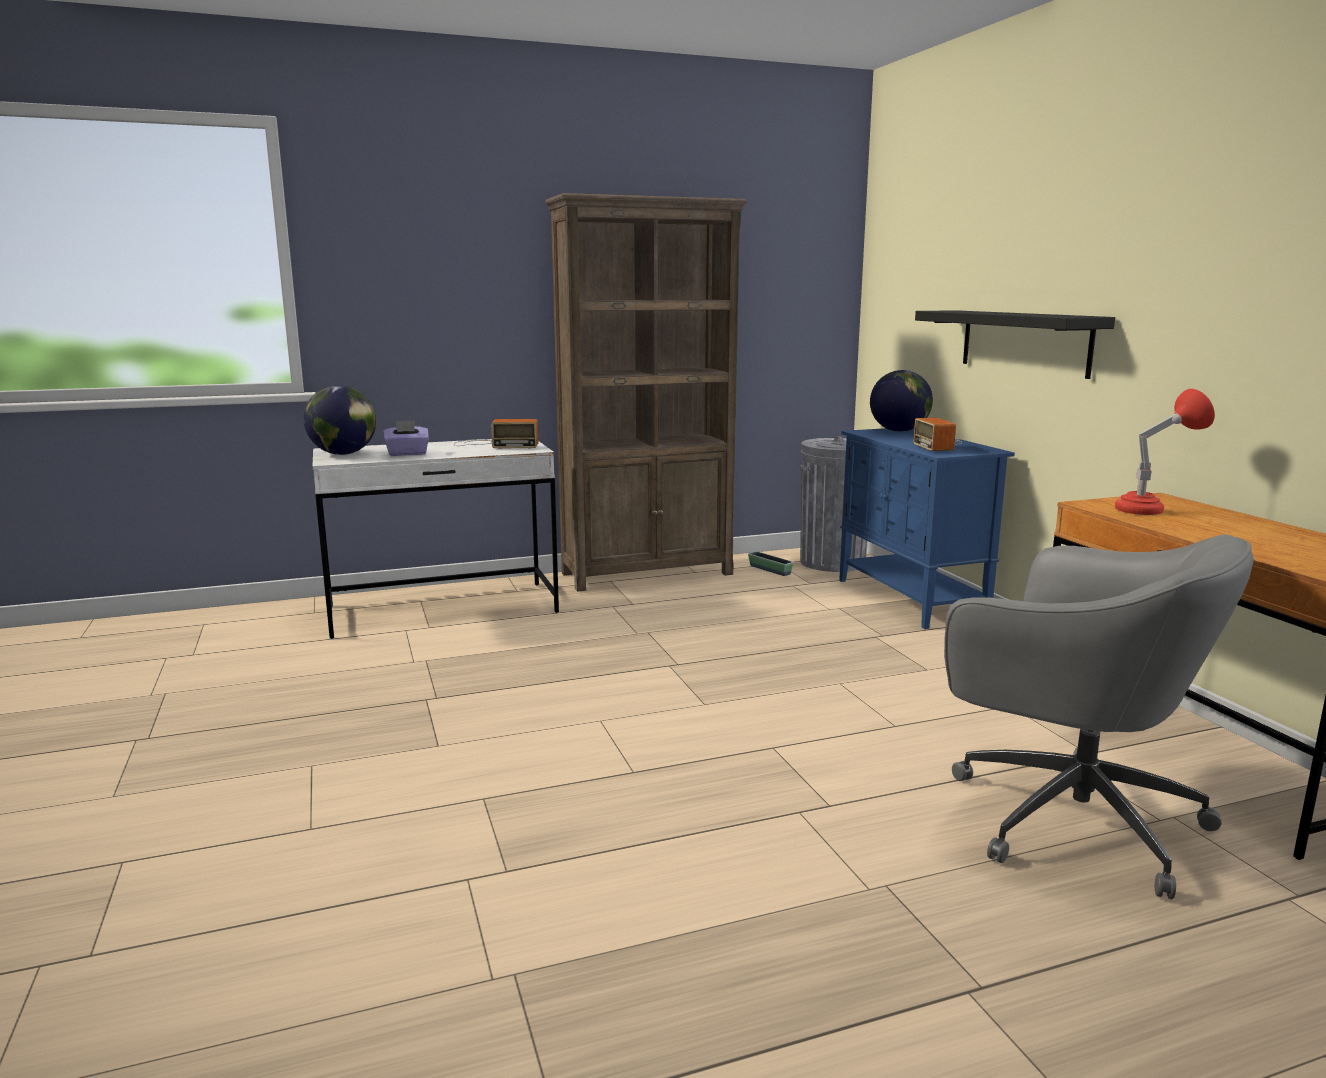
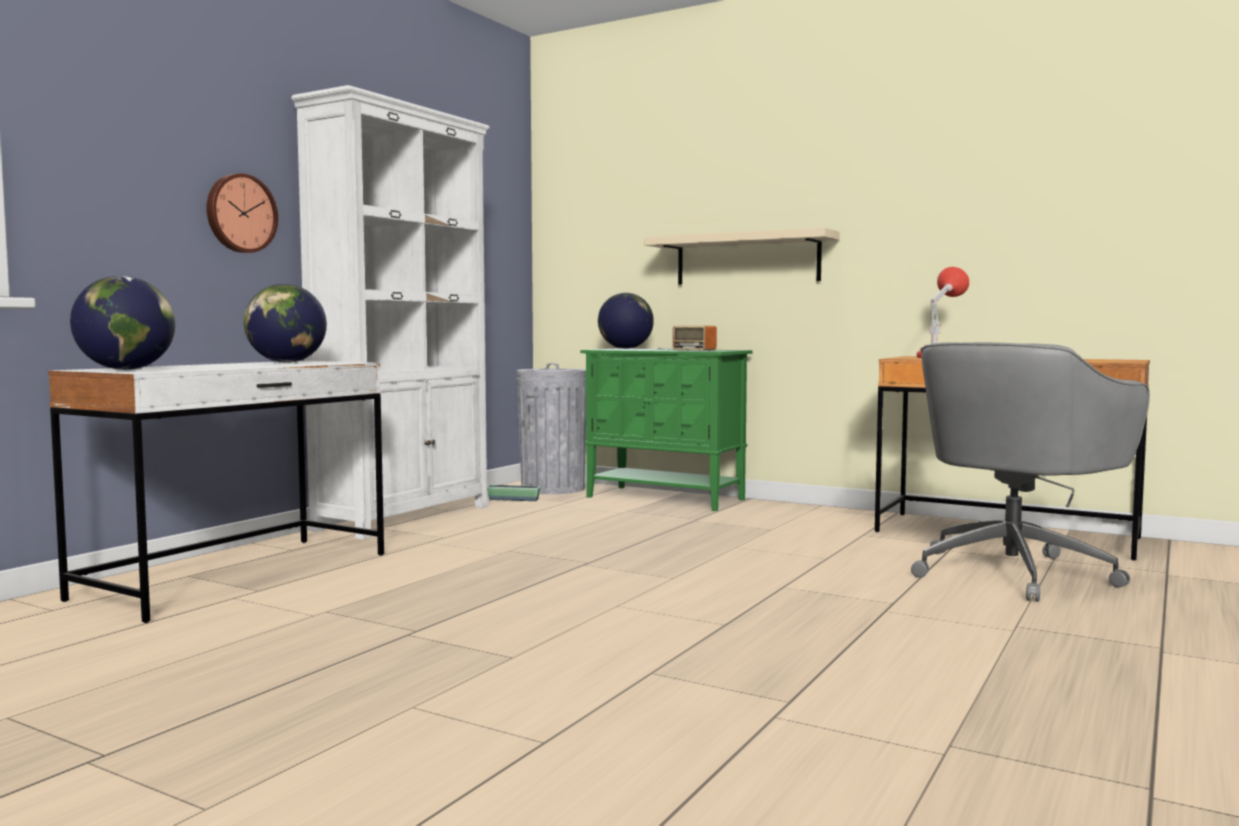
camera: 40 degrees left, 10 degrees down
(407, 454) = (215, 367): purple tissue box -> none
(494, 444) = (287, 362): radio -> globe
(495, 311) = (240, 213): none -> wall clock
(648, 573) = (405, 518): brown bookcase -> white bookcase
(911, 599) = (666, 498): blue cabinet -> green cabinet
(1024, 342) = (747, 259): black shelf -> beige shelf
(1068, 816) = (1014, 572): grey office chair -> grey office chair turned 135 degrees clockwise

